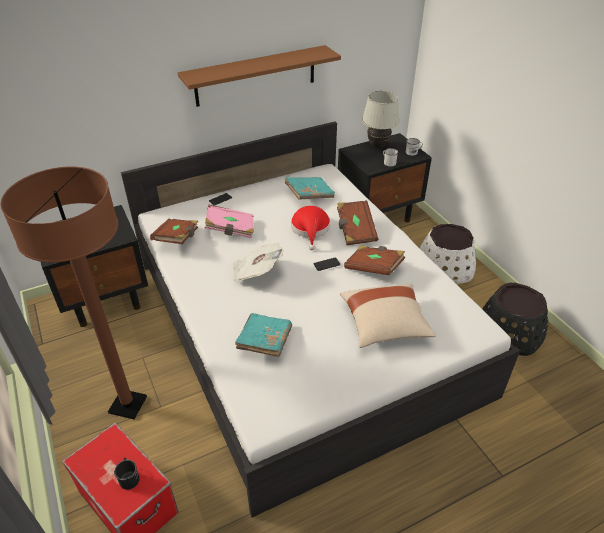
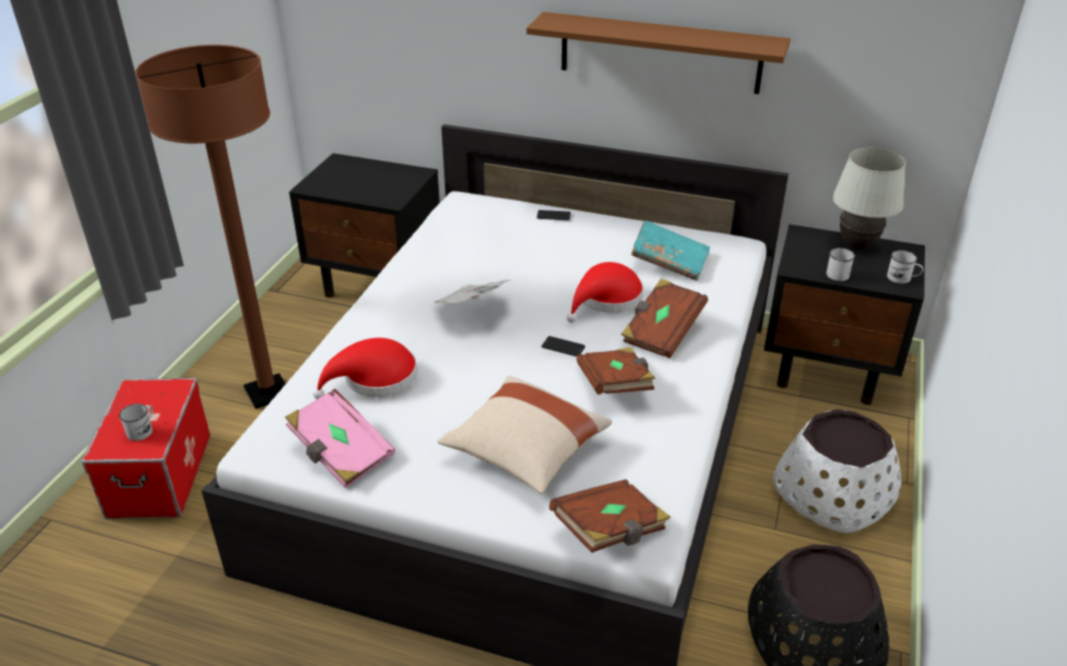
camera: 45 degrees right, 5 degrees down
(129, 477) = (143, 430): black mug -> white mug
(177, 239) = (445, 232): brown book -> brown book (610, 530)
(230, 230) = (513, 252): pink book -> pink book (341, 453)
(264, 341) = (374, 379): turquoise book -> red hat

